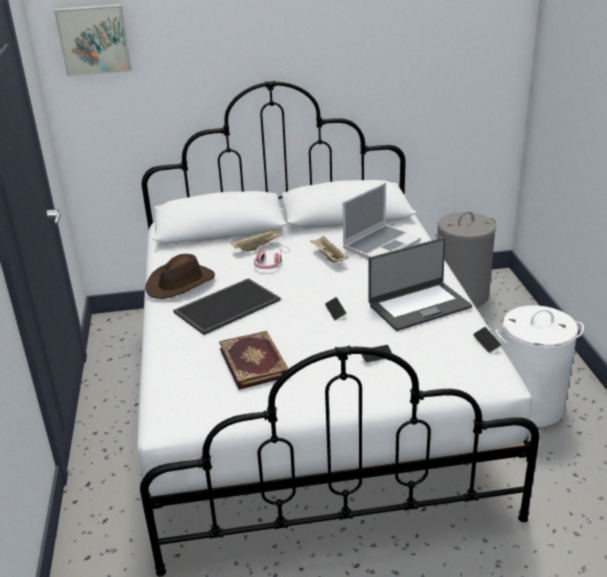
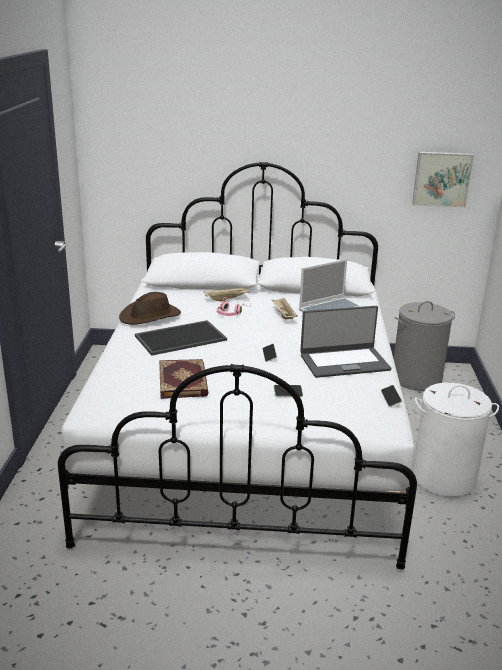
camera: 10 degrees right, 5 degrees down
(94, 39) = (122, 110): picture -> picture (441, 179)

